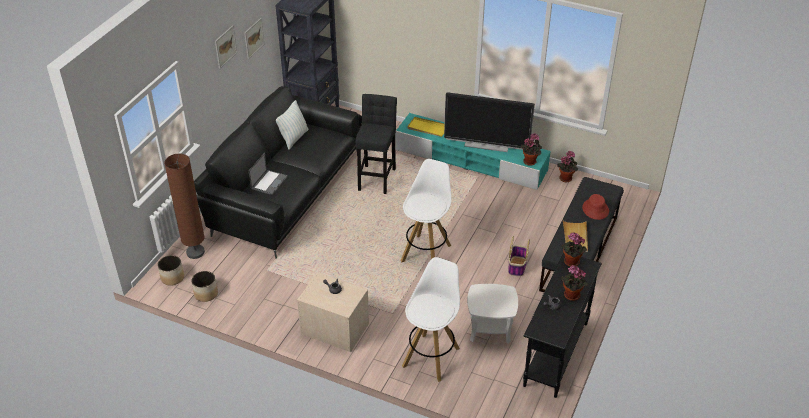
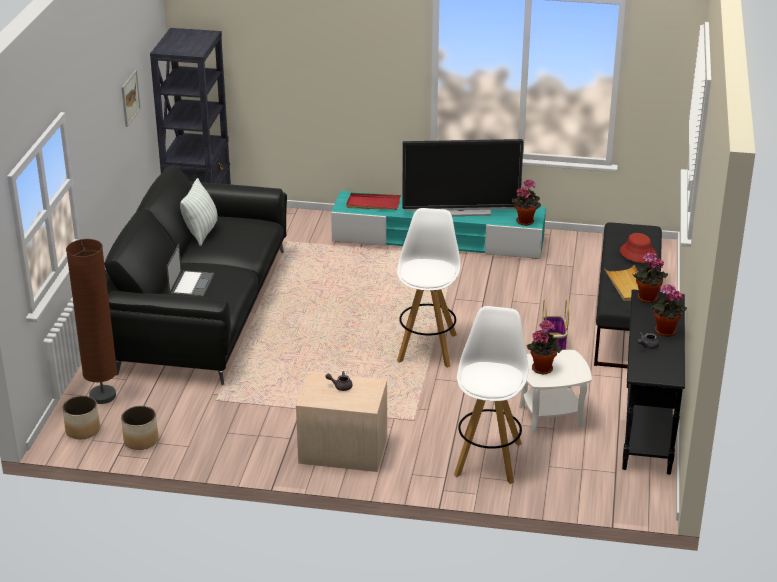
camera: 15 degrees left, 10 degrees down
(225, 46) = (105, 103): picture -> none
(377, 178) = (321, 275): black stool -> none
(427, 128) = (373, 204): yellow tray -> red tray
(566, 178) = (570, 241): potted plant -> potted plant (542, 367)

